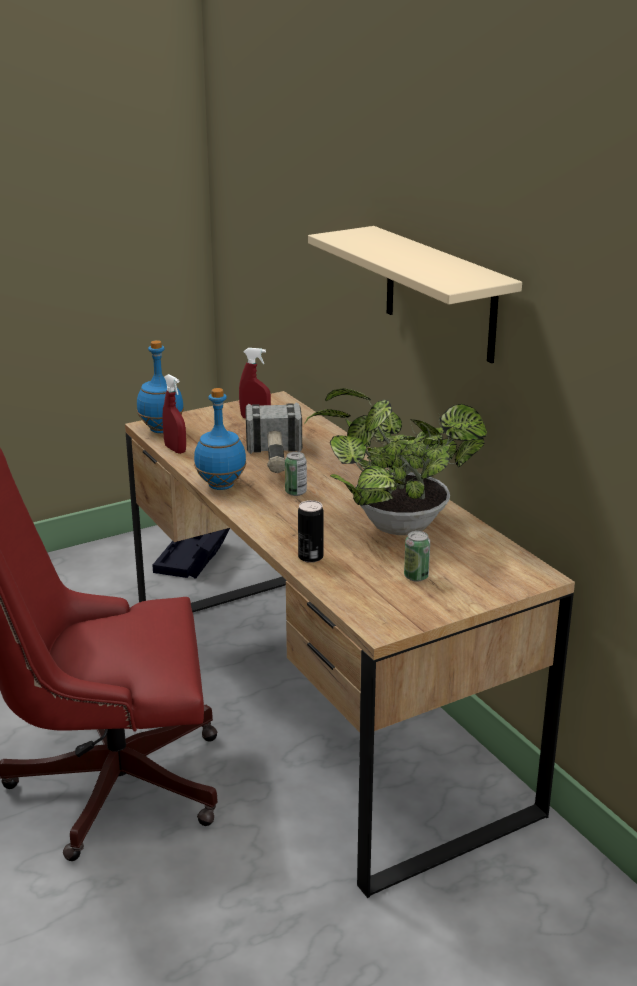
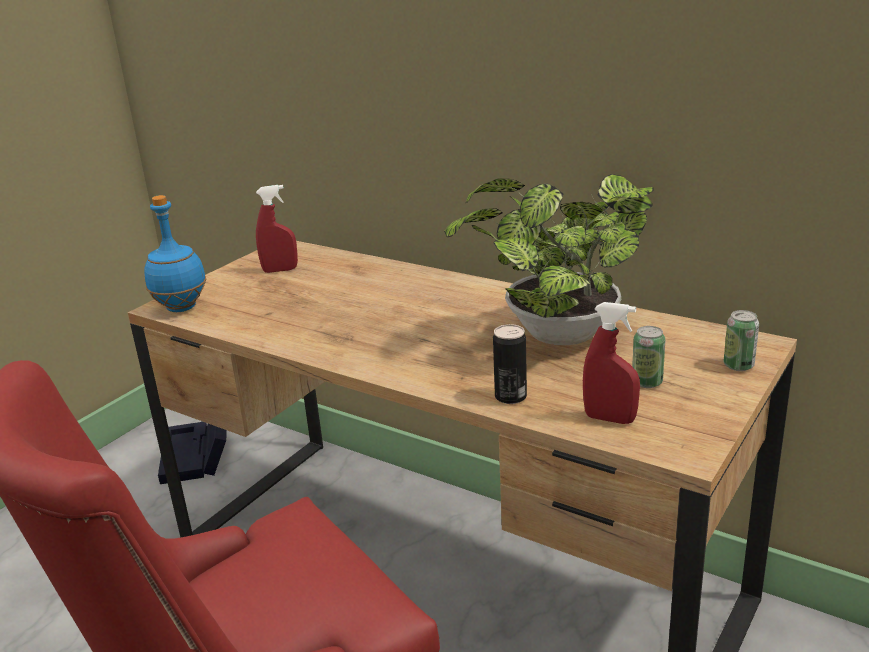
camera: 25 degrees left, 0 degrees up
(175, 449) = (220, 324): red spray bottle -> red spray bottle (609, 419)
(221, 486) = (318, 348): blue bottle -> none
(275, 458) = (347, 304): hammer -> none
(295, 492) = (410, 332): can -> can (738, 365)
(440, 294) = (530, 61): beige shelf -> none

